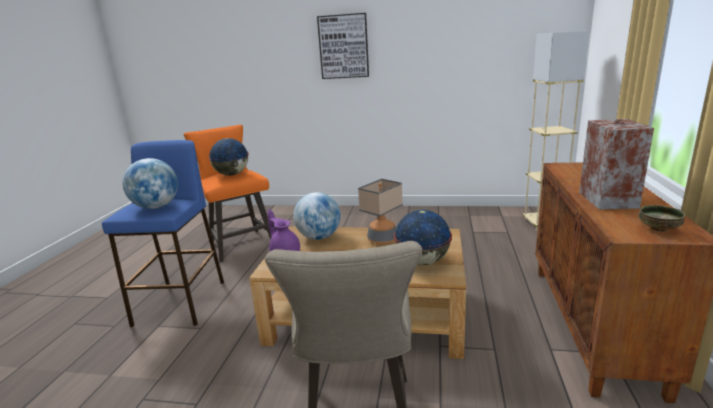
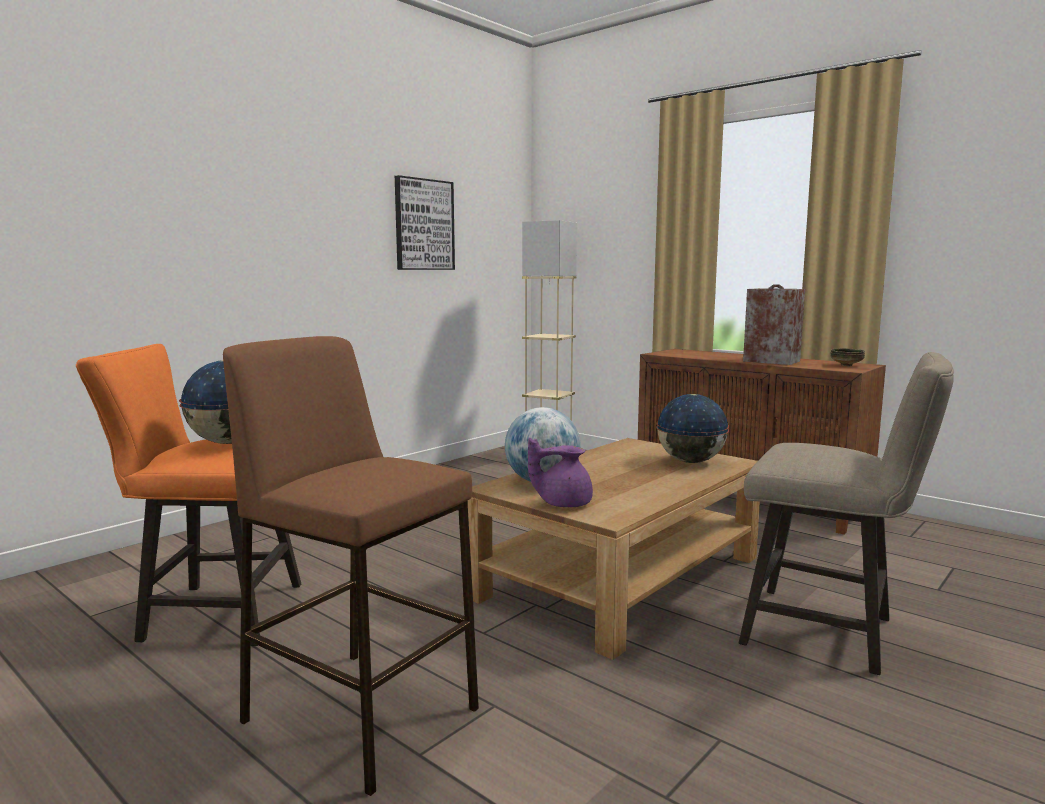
camera: 60 degrees left, 10 degrees down
(156, 207) = (398, 466): globe -> none
(181, 302) = (359, 714): blue stool -> brown stool
(343, 46) = (265, 210): picture -> picture (424, 225)
(382, 239) = (605, 462): table lamp -> none

